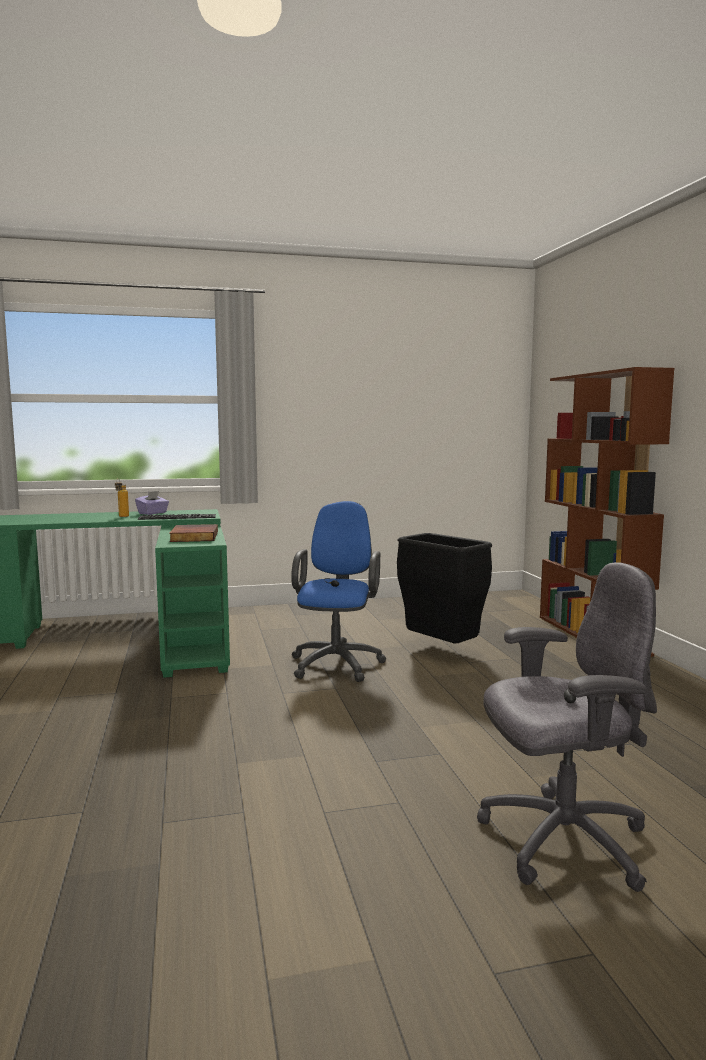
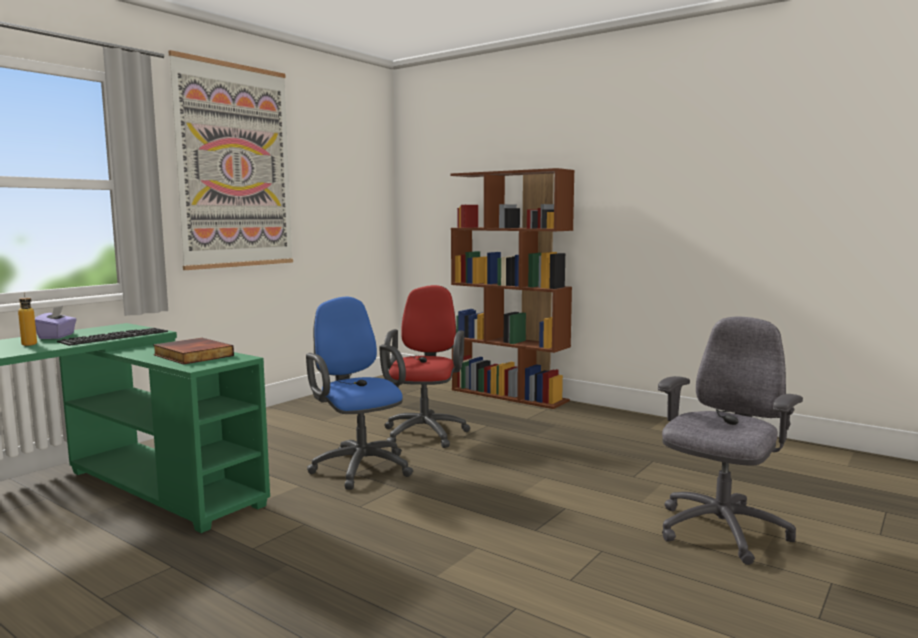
camera: 40 degrees left, 0 degrees up
(336, 380) = (235, 166): none -> picture
(442, 650) = (426, 432): black trash can -> red office chair

